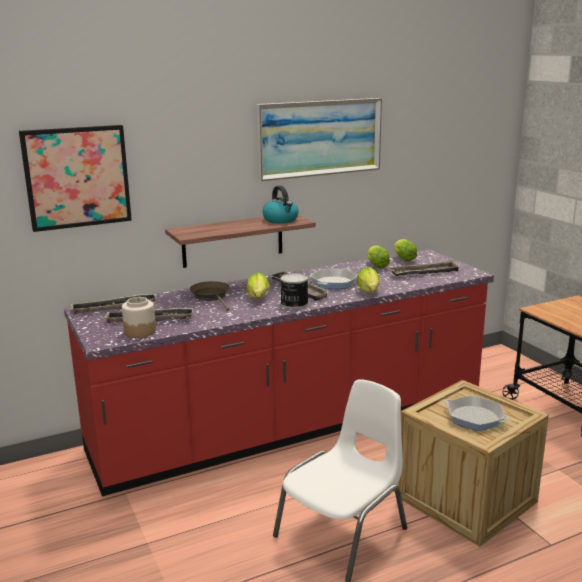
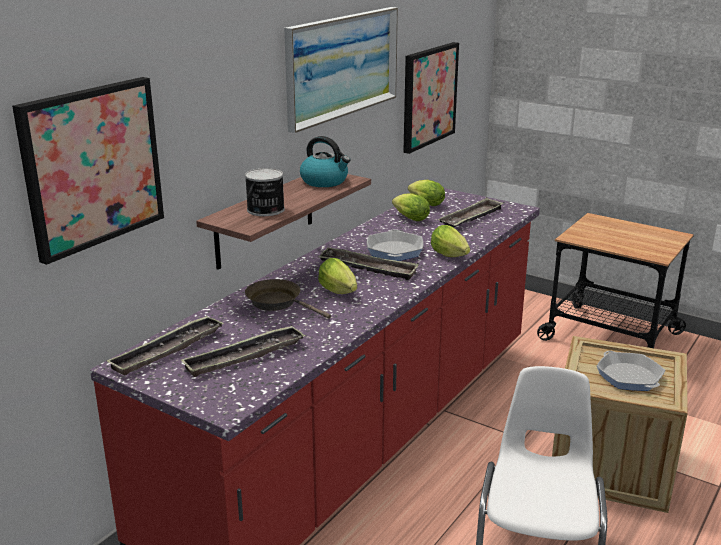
camera: 30 degrees left, 5 degrees up
(140, 331) = (257, 378): jar -> none
(294, 304) = (390, 290): can -> can (265, 210)
(427, 174) = (428, 96): none -> picture
(475, 417) = (629, 376): frying pan -> frying pan turned 60 degrees clockwise

